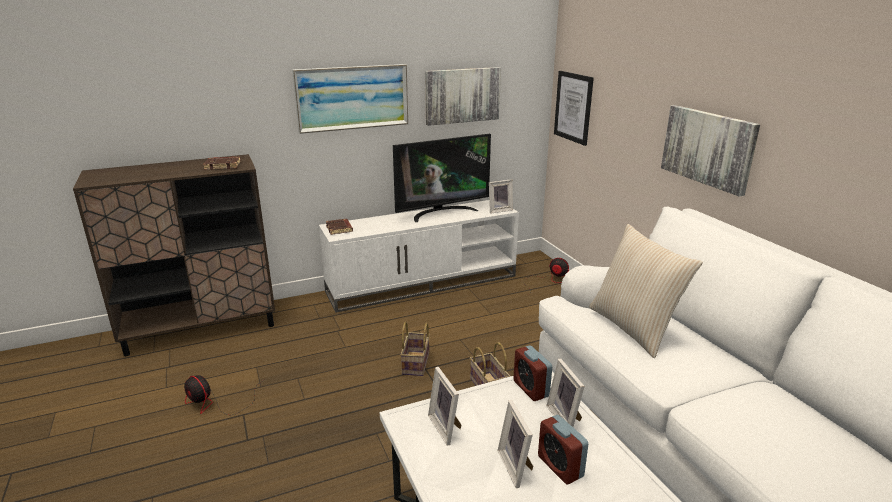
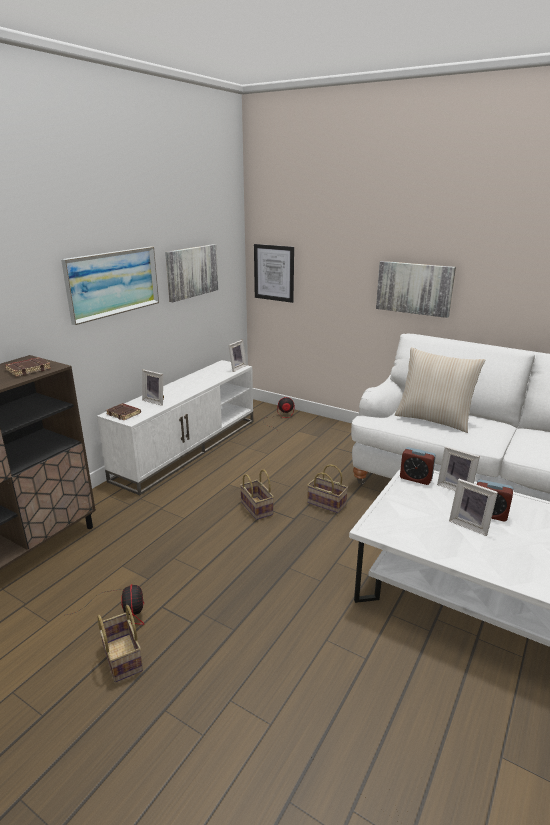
camera: 35 degrees left, 0 degrees up
(174, 439) = (121, 657): none -> basket
(216, 403) = (123, 610): fan -> fan turned 105 degrees counterclockwise
(441, 212) = (193, 380): television -> none
(447, 427) = (403, 522): picture frame -> picture frame (155, 401)

